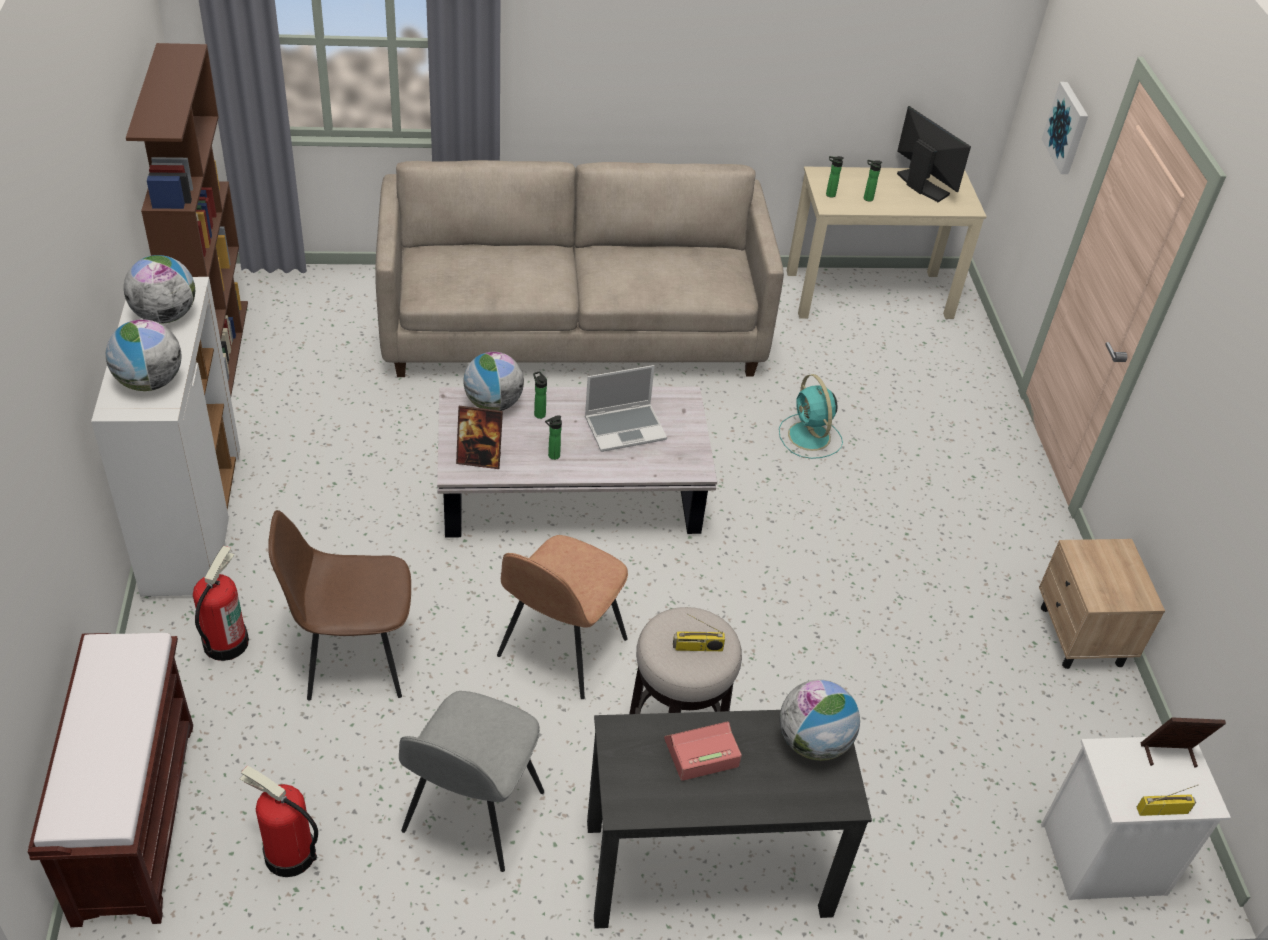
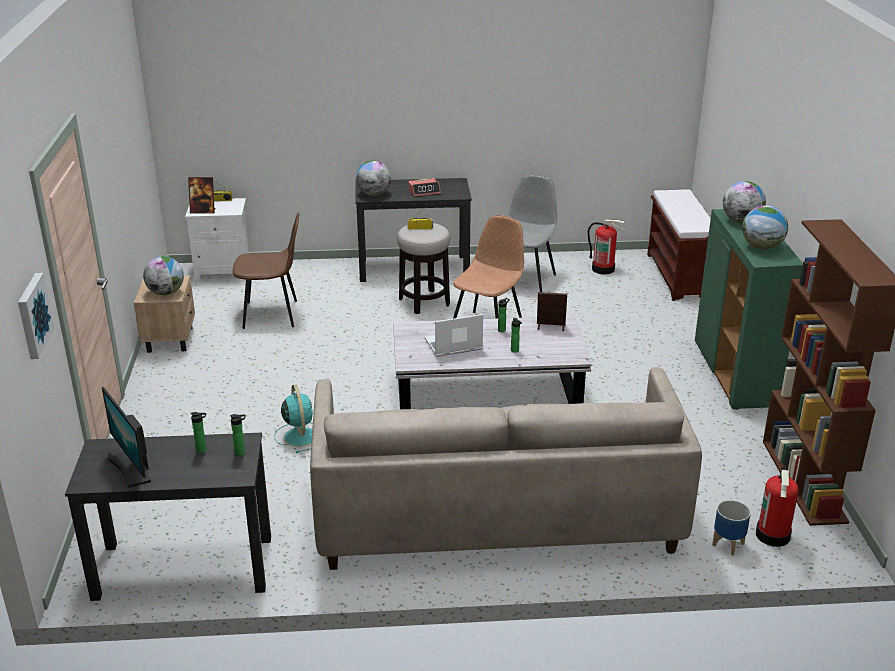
camera: 175 degrees left, 15 degrees down
(192, 521) = (735, 375): white cabinet -> green cabinet
(225, 642) = (676, 327): fire extinguisher -> fire extinguisher (773, 535)
(345, 289) = (727, 545): none -> planter
(353, 657) = (603, 323): brown chair -> brown chair (272, 314)
(493, 404) = (549, 355): globe -> globe (166, 293)
(869, 294) = (183, 567): beige desk -> black desk

